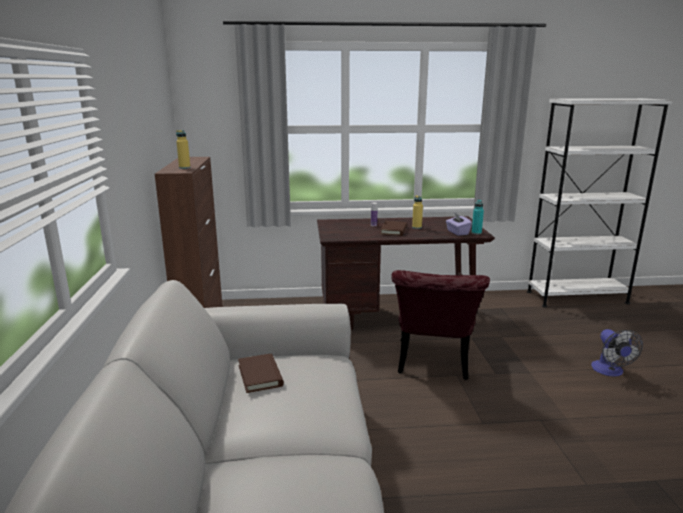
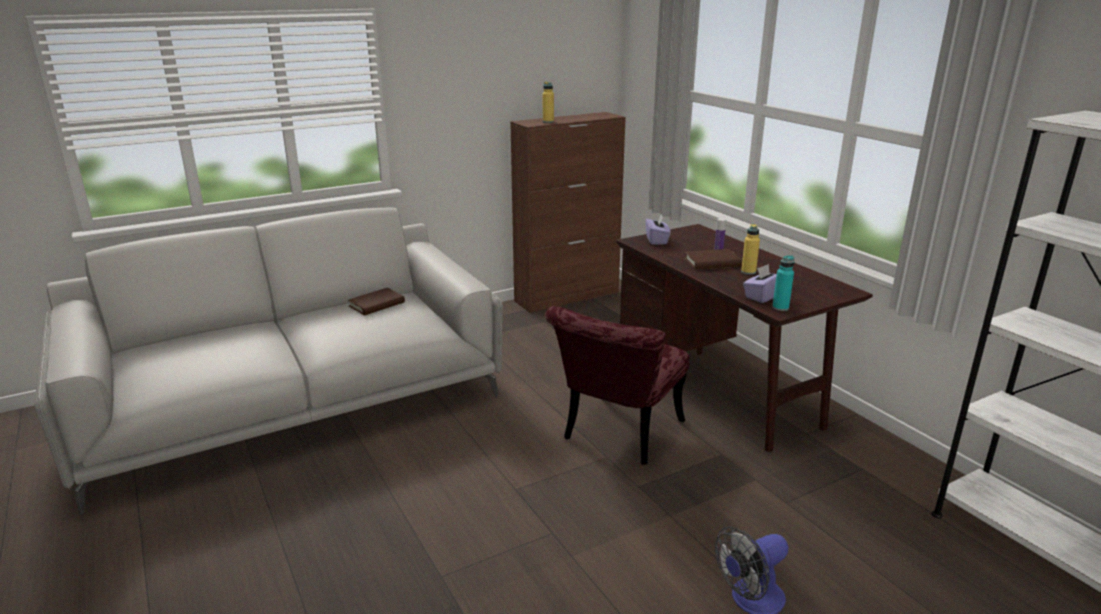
camera: 65 degrees right, 5 degrees up
(336, 233) = (657, 240): none -> purple tissue box
(433, 364) = (617, 436): red chair -> red chair turned 45 degrees counterclockwise

